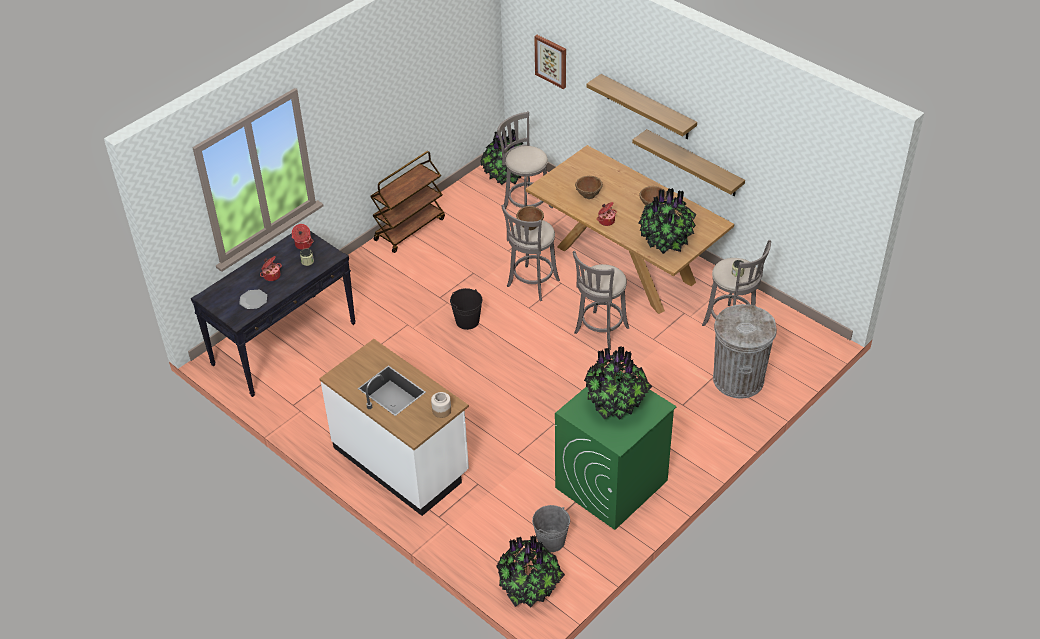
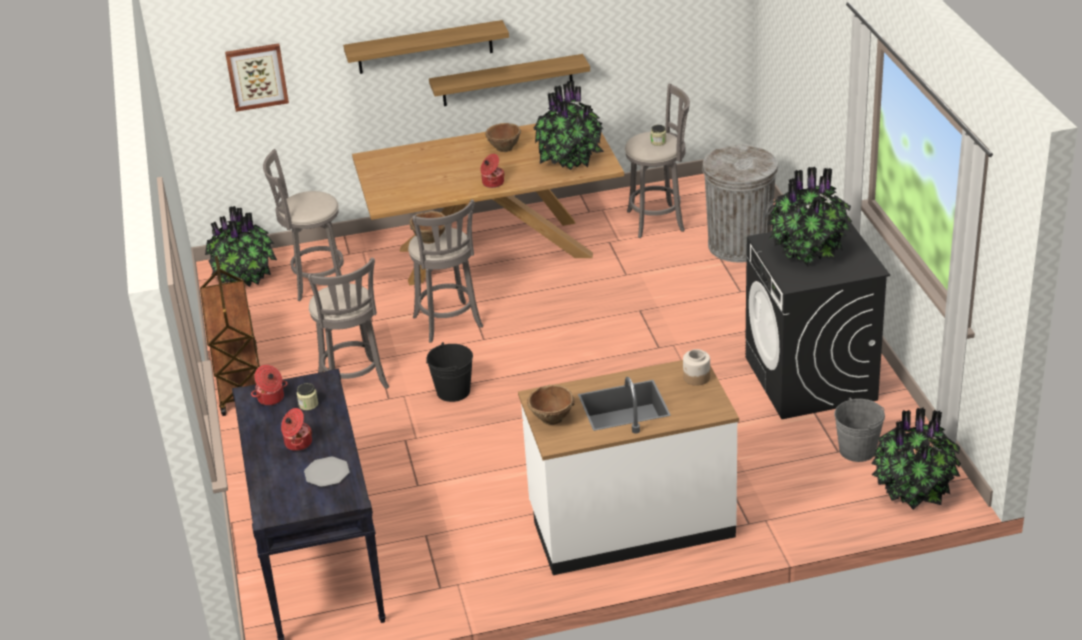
camera: 55 degrees left, 10 degrees down
(588, 195) = (437, 180): brown bowl -> brown bowl (552, 419)
(600, 332) = (577, 305): grey stool -> grey stool (354, 384)
(611, 484) = (811, 379): green washing machine -> black washing machine

